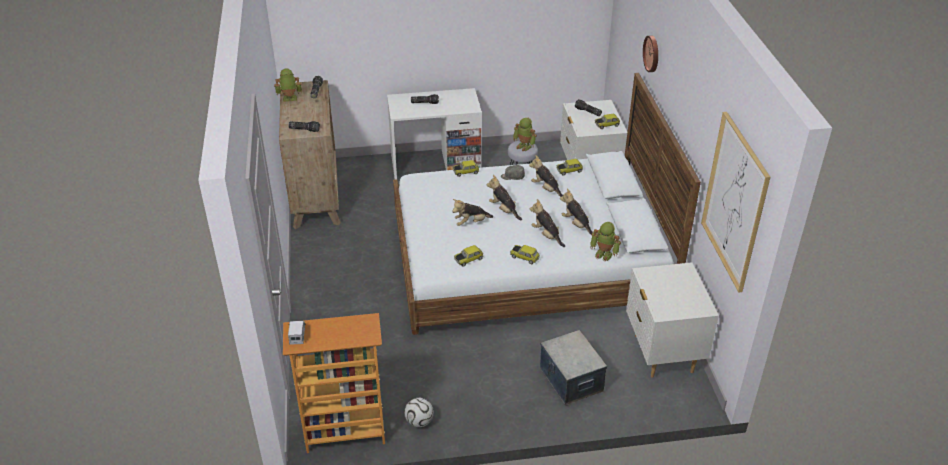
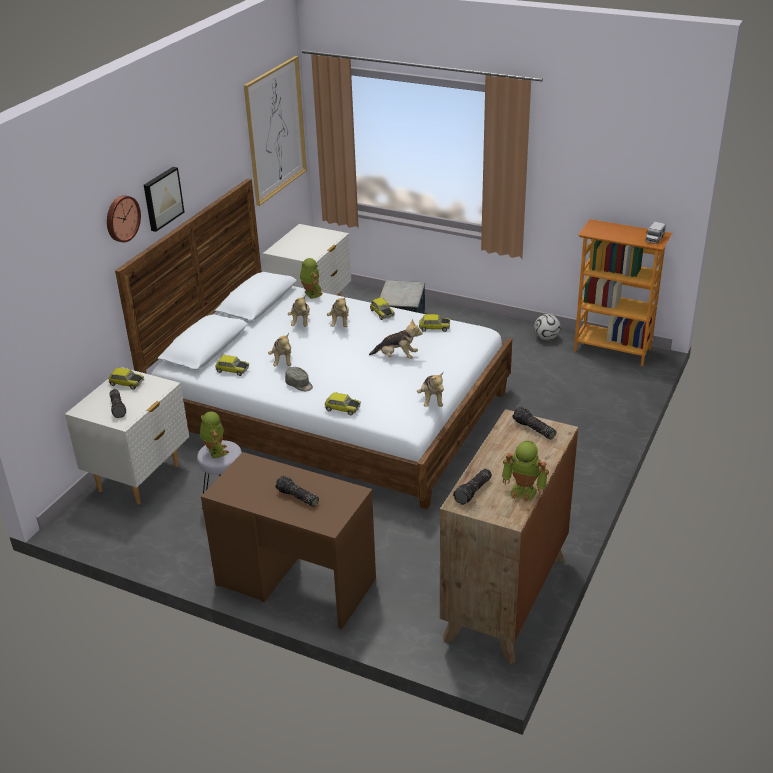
camera: 145 degrees left, 5 degrees down
(435, 163) = (295, 582): white desk -> brown desk
(504, 210) = (351, 356): plush toy -> plush toy (431, 400)
(667, 84) = (162, 198): none -> picture

